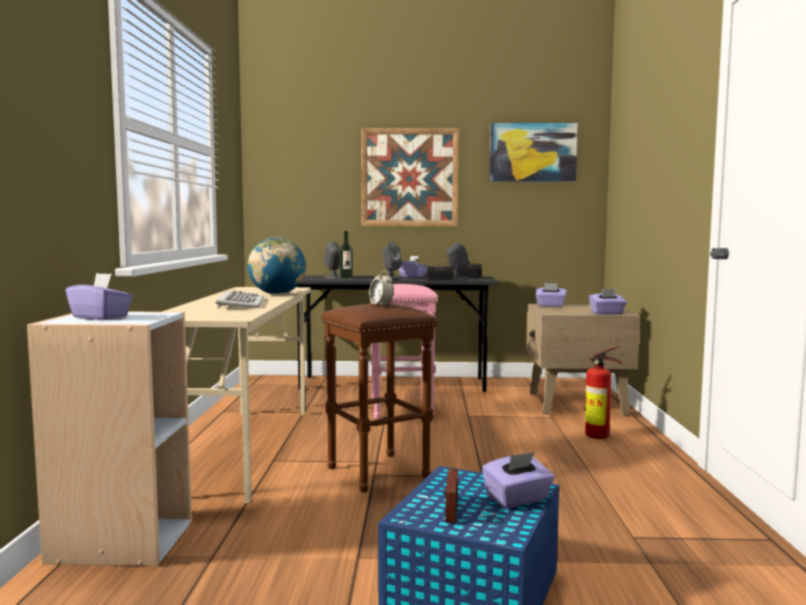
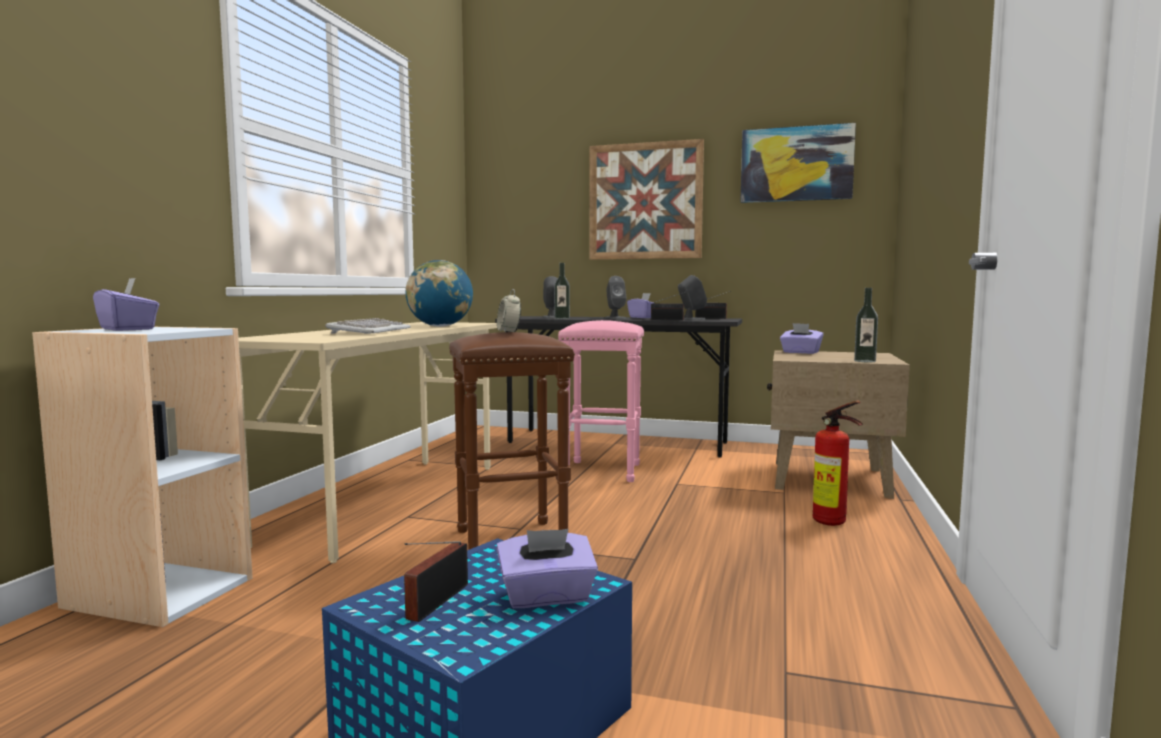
camera: 15 degrees right, 0 degrees up
(607, 313) = (865, 361): purple tissue box -> bottle

